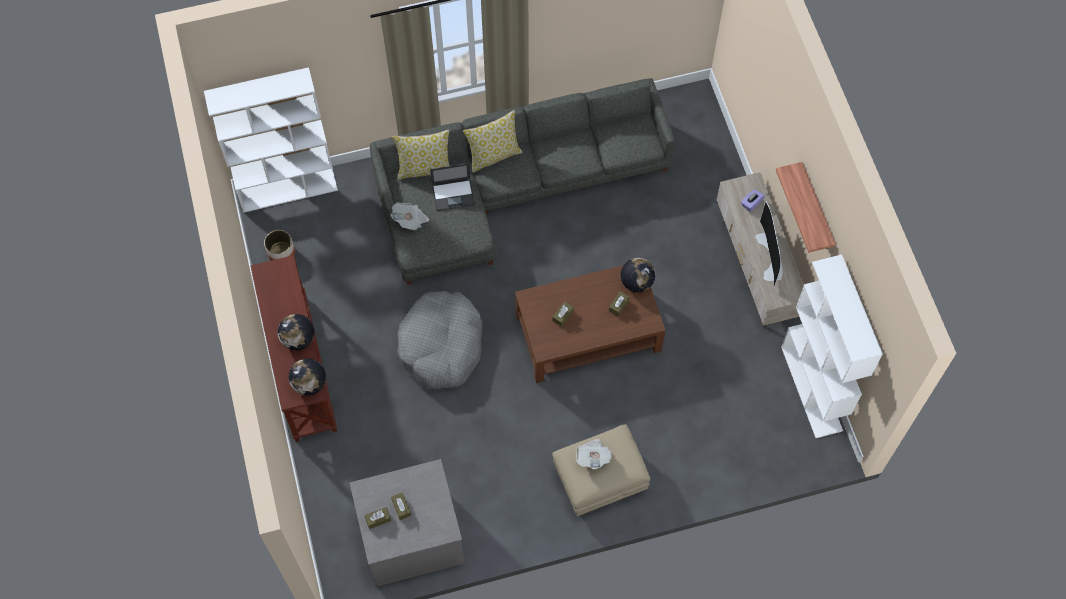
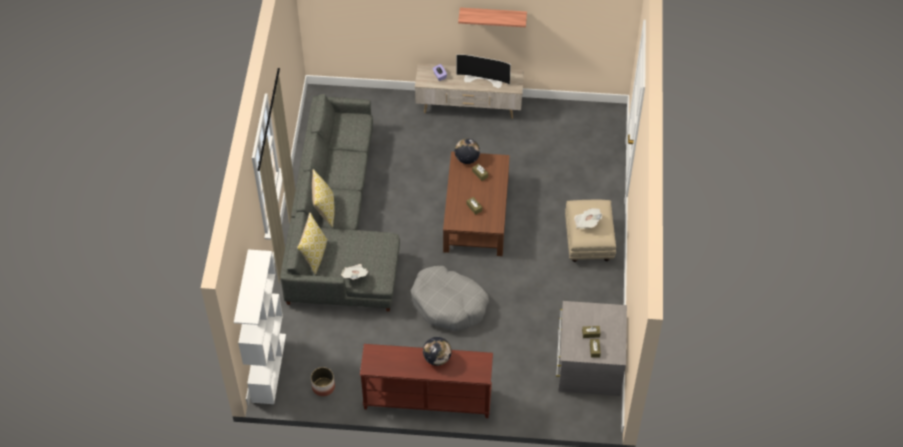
camera: 70 degrees left, 10 degrees down
(309, 384) = (476, 360): globe -> none
(453, 194) = (346, 243): laptop -> none
(812, 389) = (568, 108): white bookcase -> none

